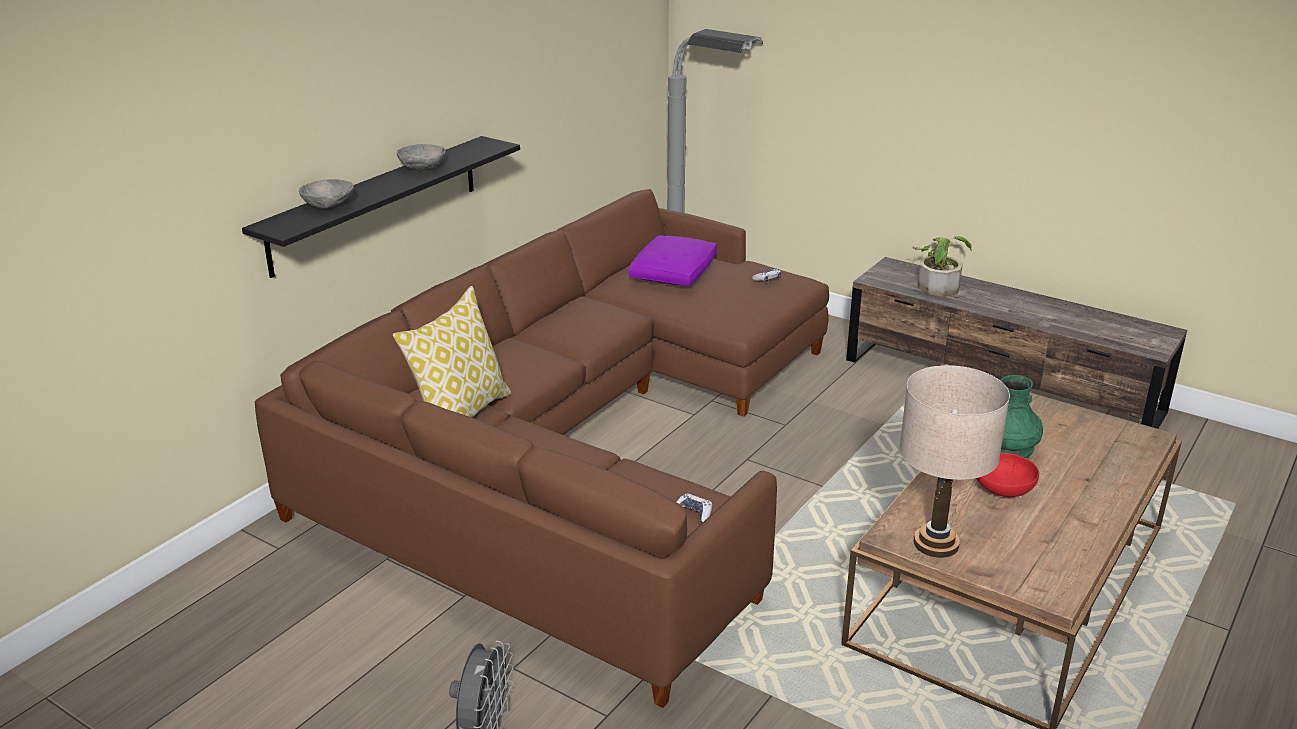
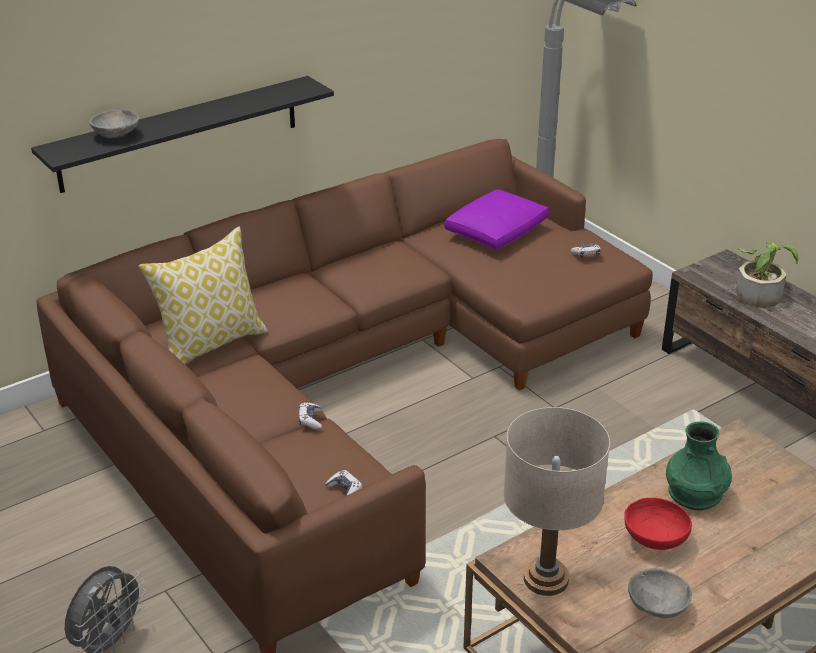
camera: 20 degrees right, 5 degrees up
(422, 168) = (226, 106): grey bowl -> grey bowl (657, 607)
(612, 461) = (310, 420): none -> game controller

